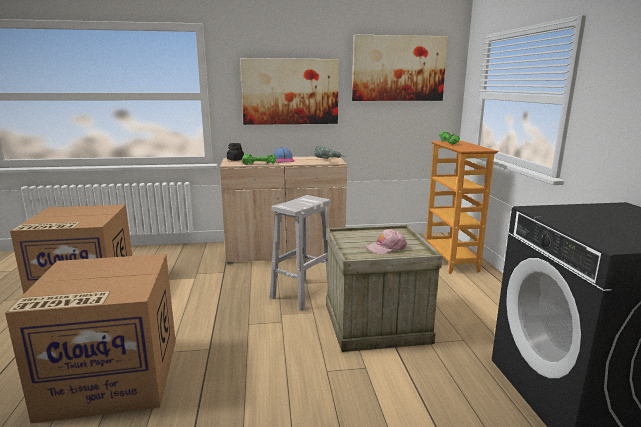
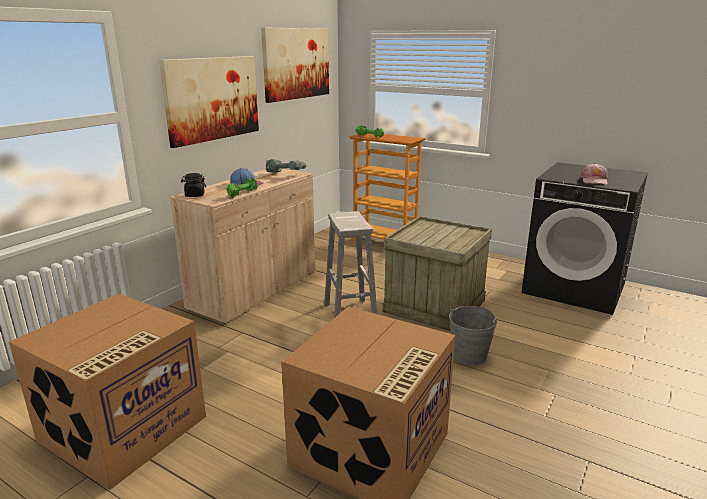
camera: 50 degrees left, 5 degrees up
(307, 373) = (469, 355): none -> grey bucket
(386, 248) = (452, 236): pink cap -> pink cap (594, 180)

